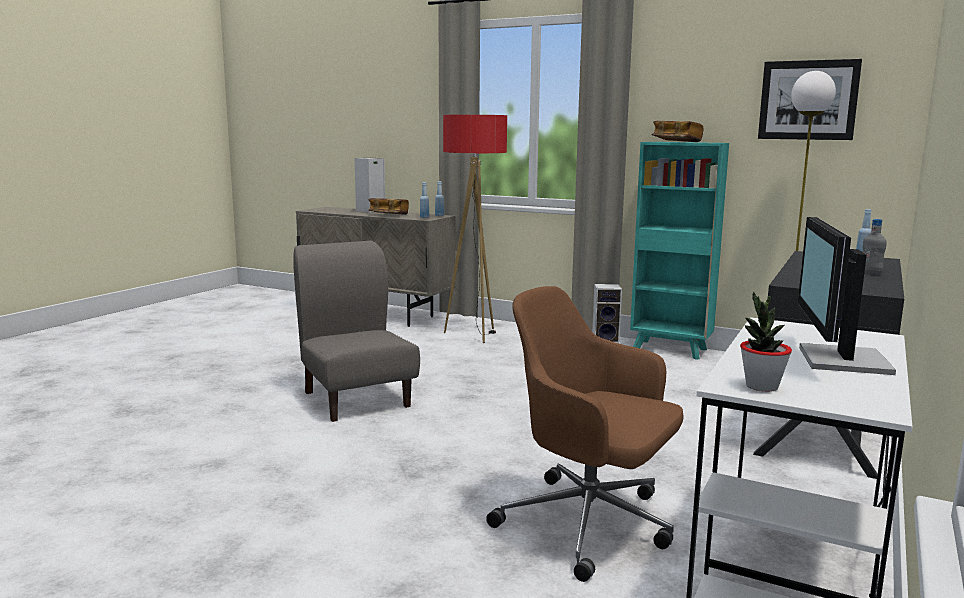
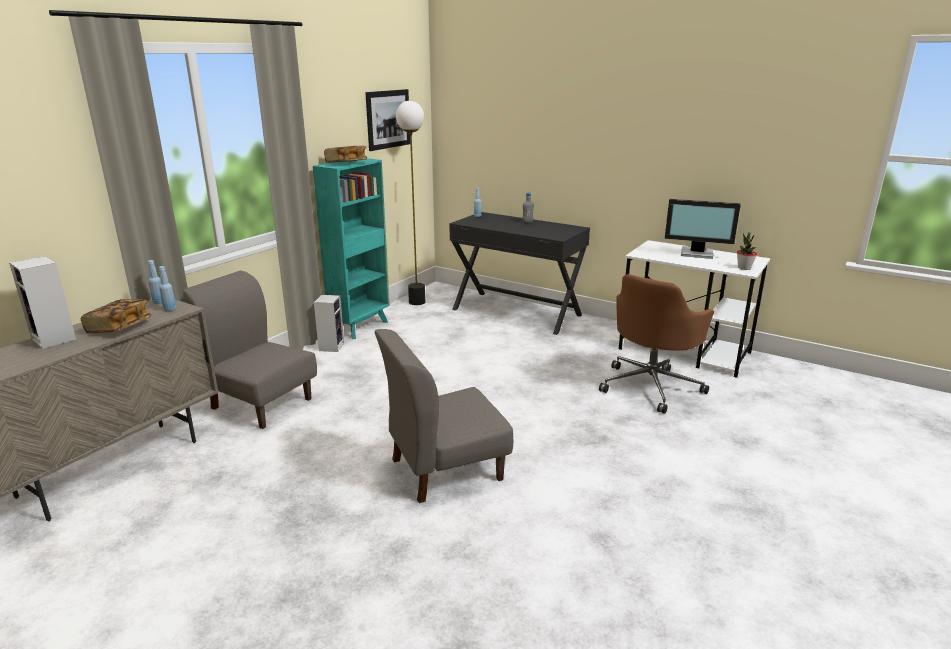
camera: 85 degrees left, 10 degrees up
(474, 335) = (261, 403): floor lamp -> grey chair

